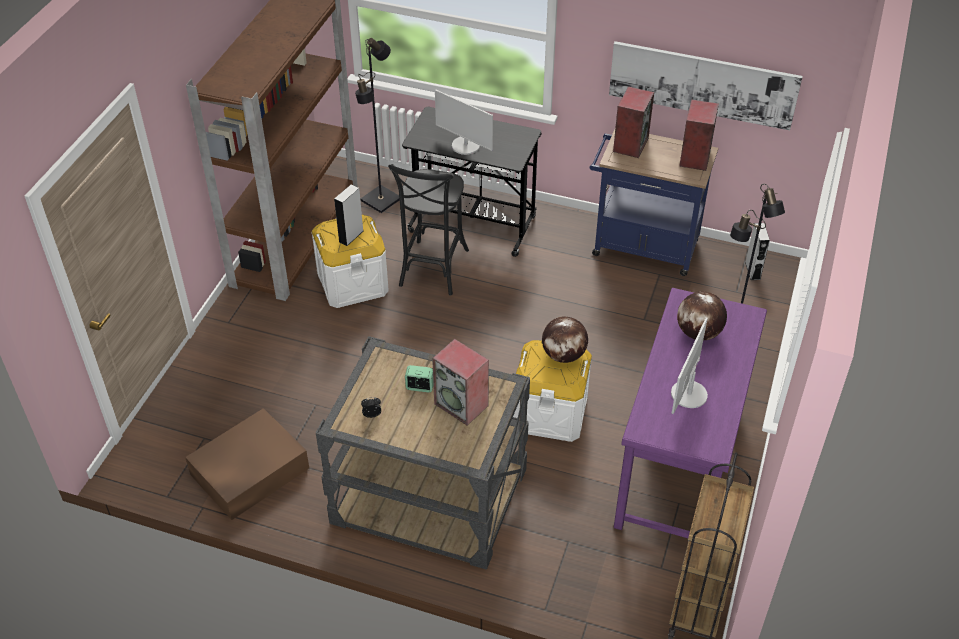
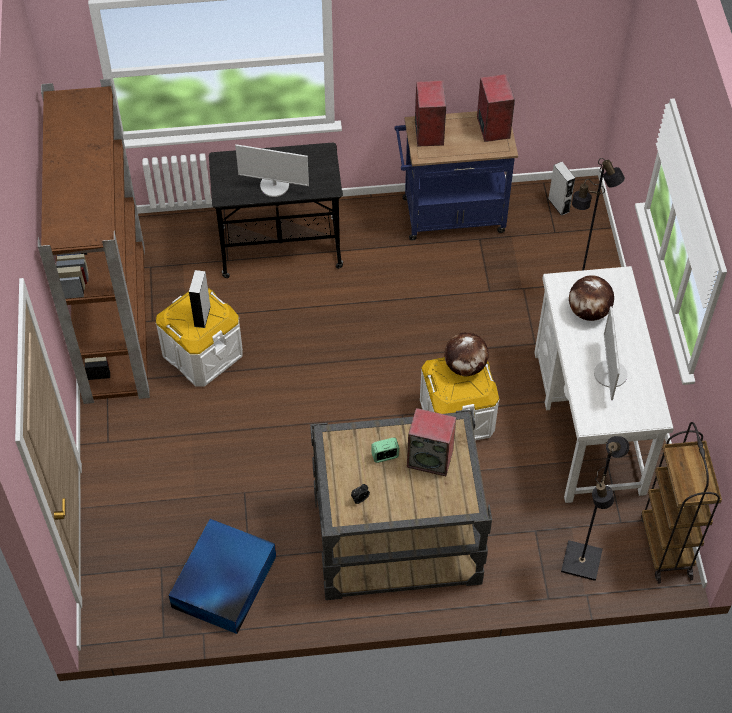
camera: 25 degrees left, 10 degrees up
(248, 472) = (223, 582): brown storage box -> blue storage box
(380, 200) = (175, 252): black floor lamp -> black floor lamp (581, 561)
(432, 270) = (271, 312): black stool -> none
(680, 464) = (589, 421): purple desk -> white desk
(702, 84) = (485, 59): picture -> none

